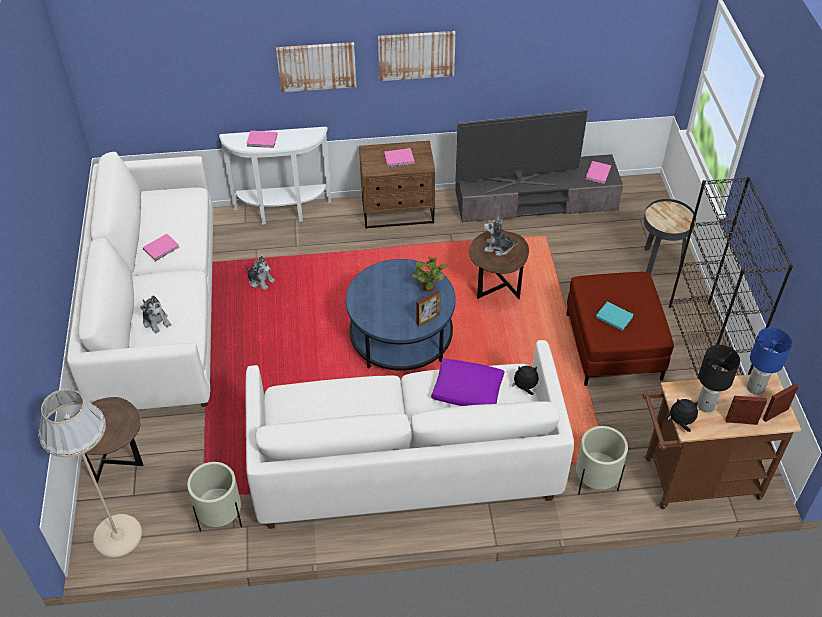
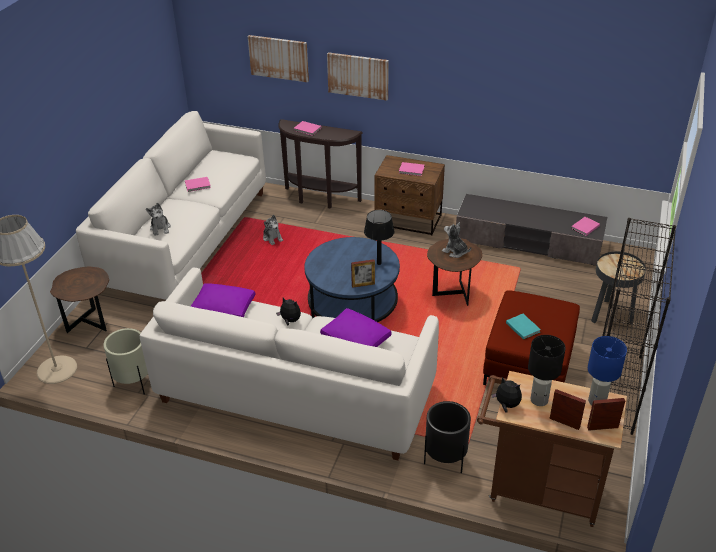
camera: 25 degrees right, 10 degrees down
(283, 212) = (319, 199): white console table -> brown console table
(301, 402) = (223, 308): none -> purple pillow
(416, 55) = (438, 82): picture -> picture (279, 58)
(428, 287) = (379, 263): potted plant -> black table lamp
(517, 181) = (510, 216): television -> none
(525, 387) = (407, 353): plush toy -> plush toy (290, 321)
(595, 482) = (445, 460): beige planter -> black planter

